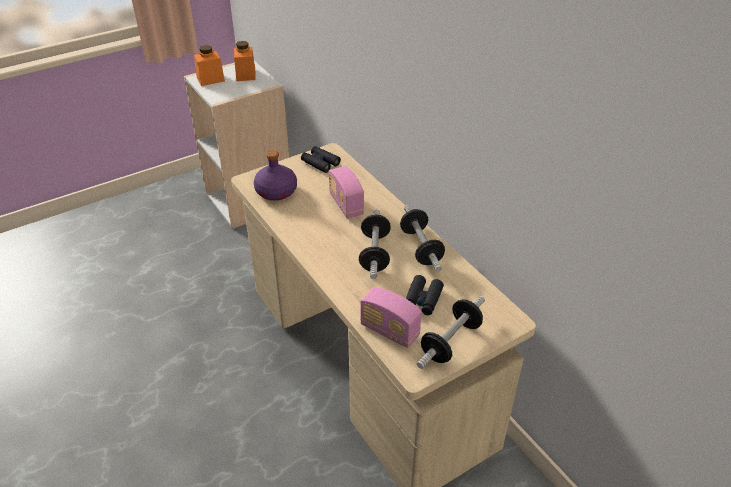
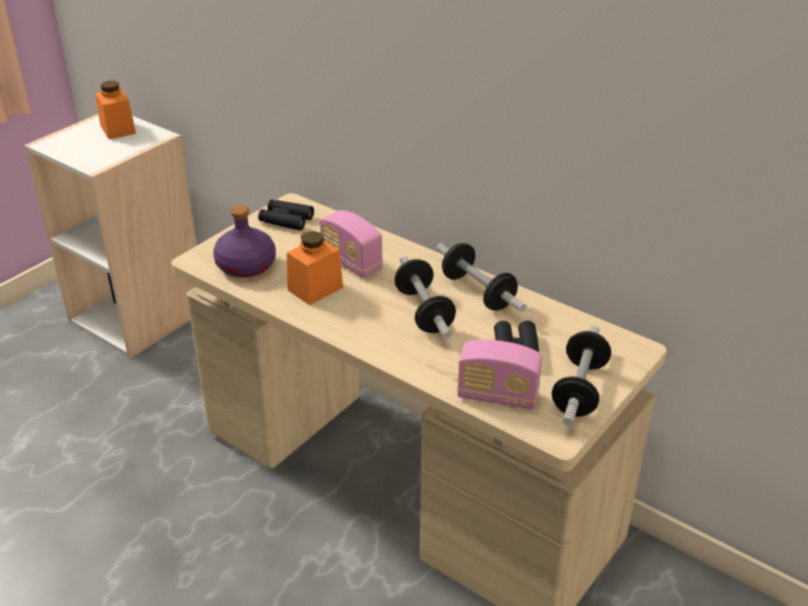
camera: 20 degrees left, 5 degrees down
(210, 79) = (68, 143): orange jar -> orange jar (315, 289)

